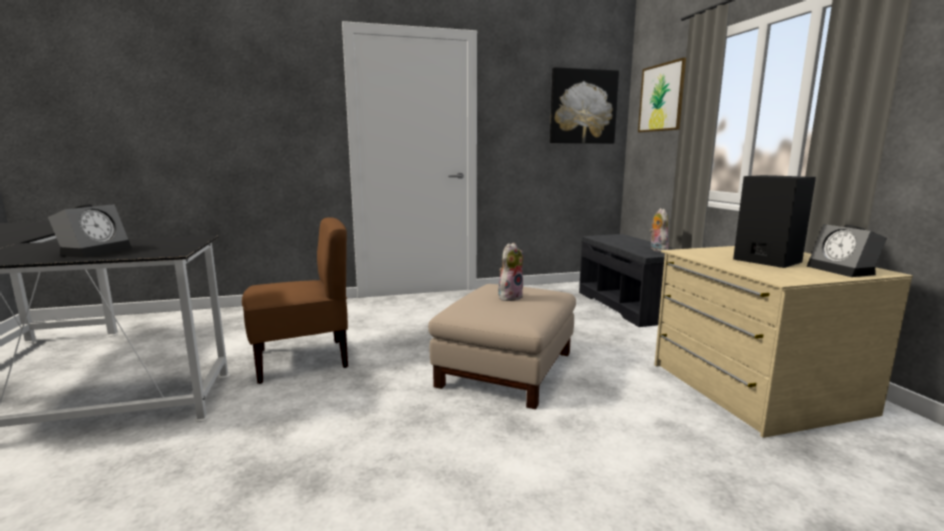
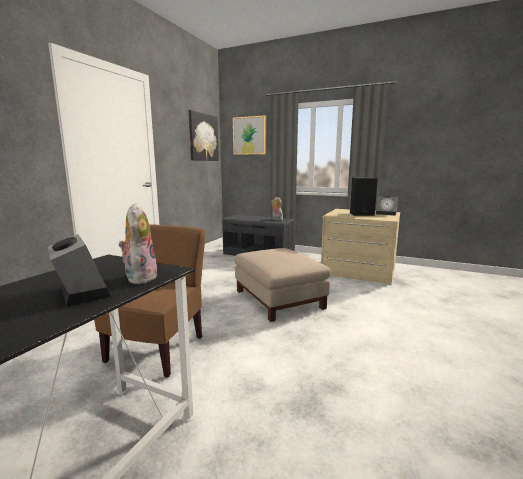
camera: 50 degrees left, 0 degrees up
(510, 297) = (280, 255): plush toy -> plush toy (140, 277)

